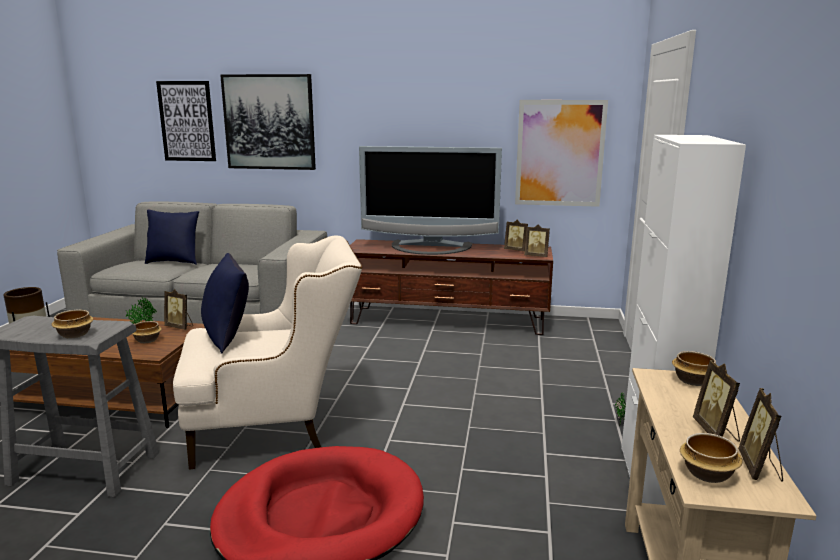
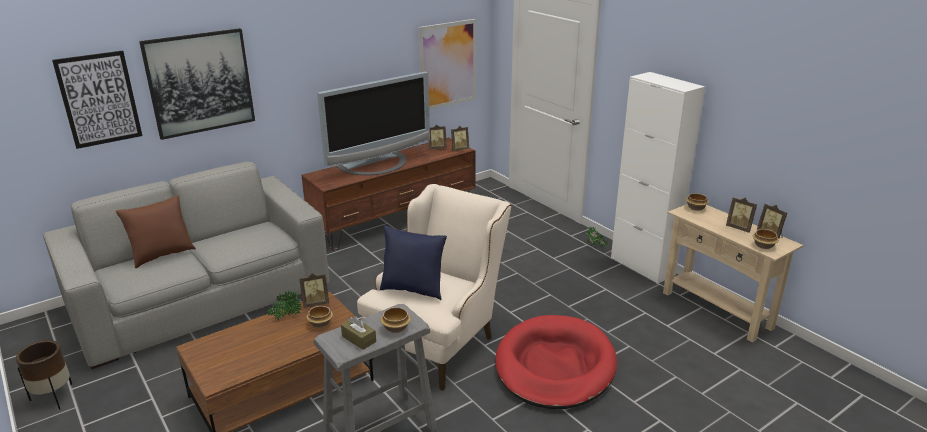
camera: 45 degrees left, 10 degrees up
(38, 329) = (359, 339): none -> brown tissue box
(174, 262) = (162, 255): blue pillow -> brown pillow

